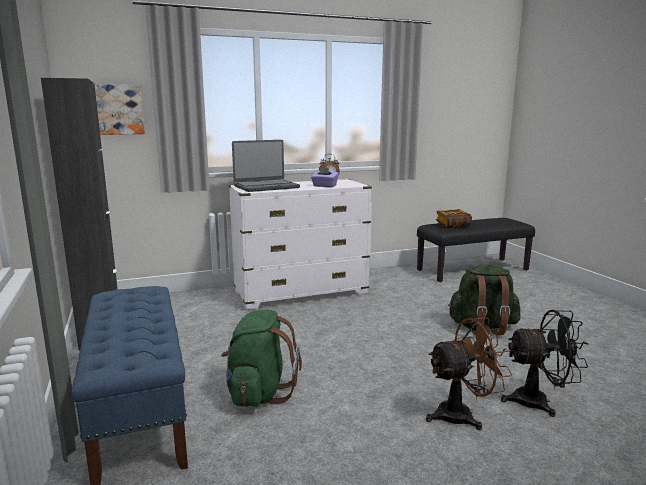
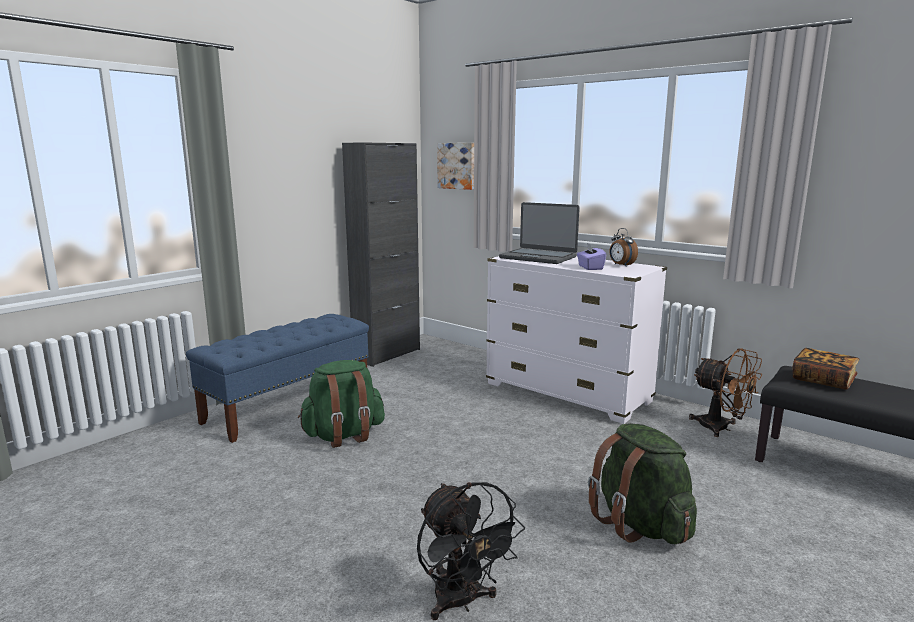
camera: 60 degrees right, 0 degrees up
(462, 415) = (385, 546): brown fan -> brown fan (721, 428)

